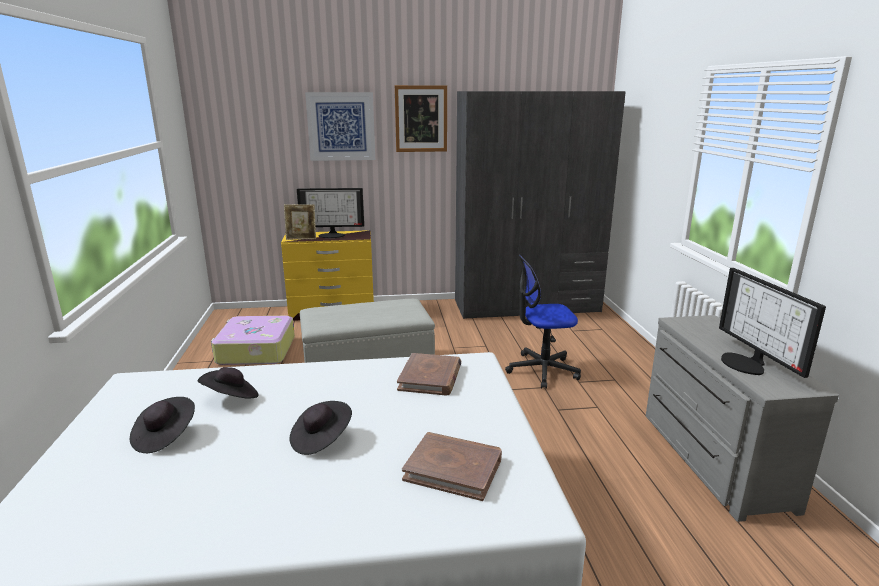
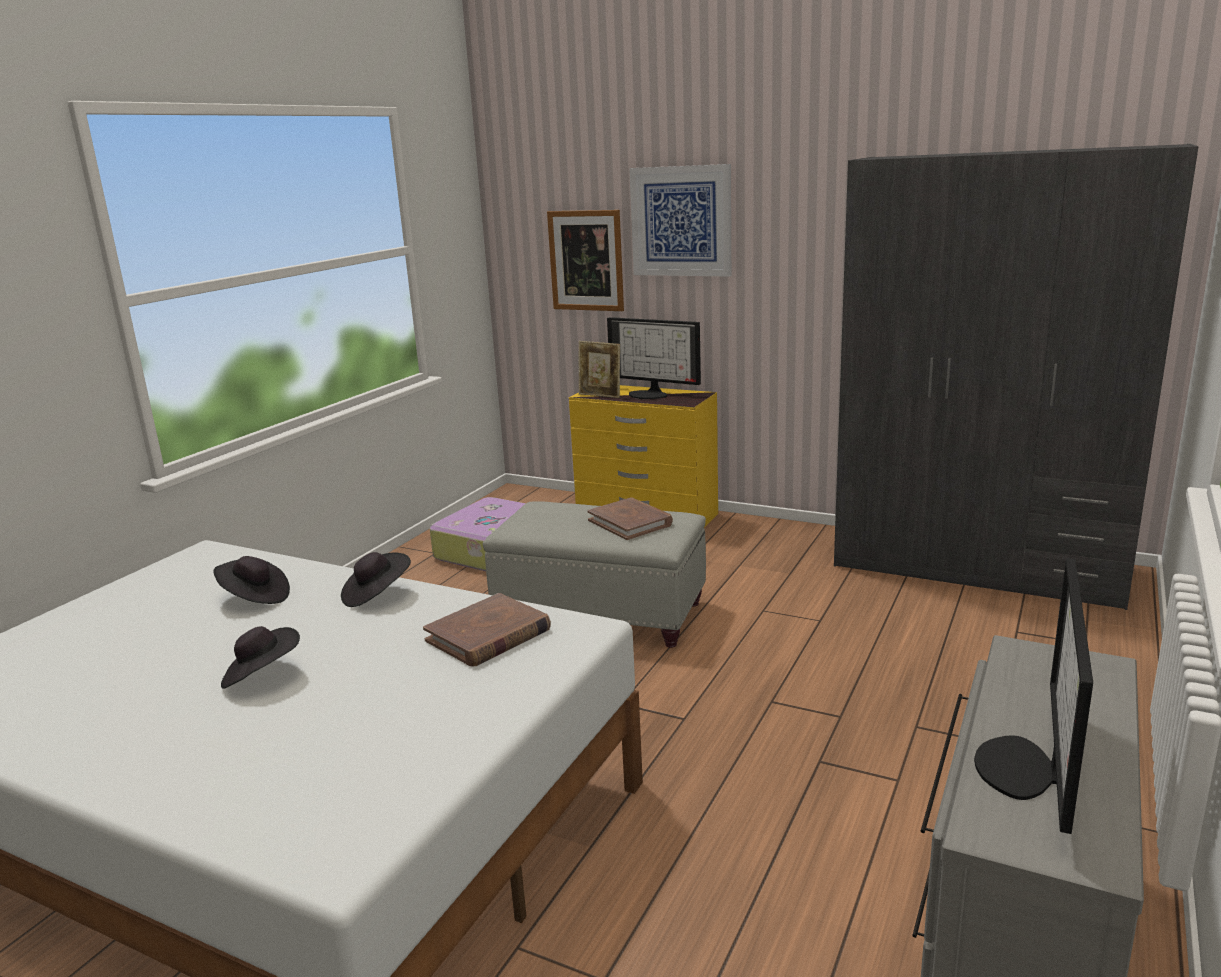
camera: 35 degrees right, 0 degrees up
(165, 437) = (147, 623): black hat -> black hat (376, 595)
(421, 119) = (809, 207): picture -> picture (586, 260)
(453, 468) = (333, 764): brown book -> brown book (630, 522)
(542, 370) = (871, 687): office chair -> none

